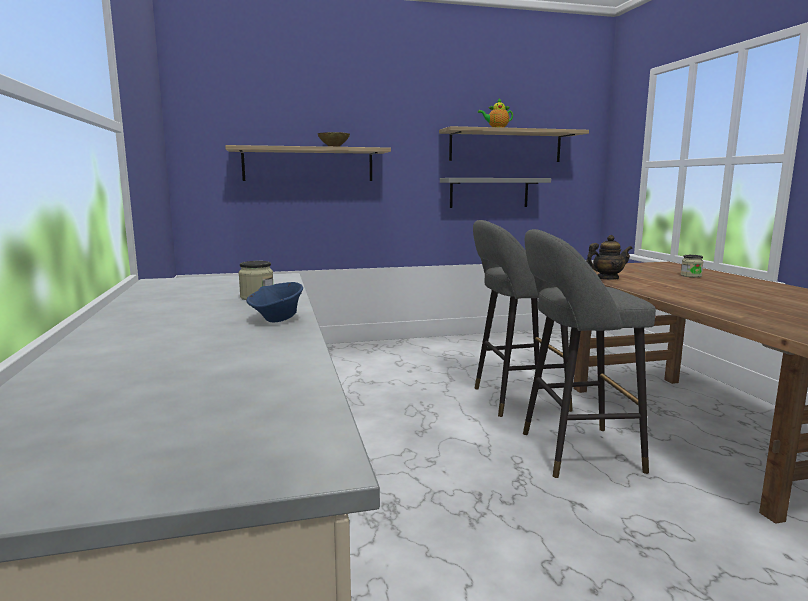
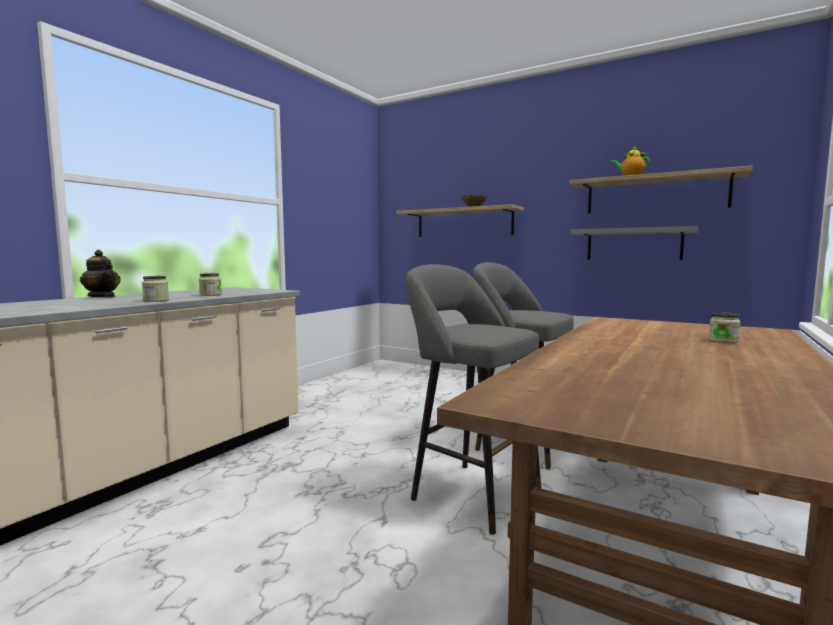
camera: 45 degrees right, 5 degrees down
(277, 320) = (156, 300): blue bowl -> jar
(607, 279) = (595, 329): teapot -> teapot (102, 297)

